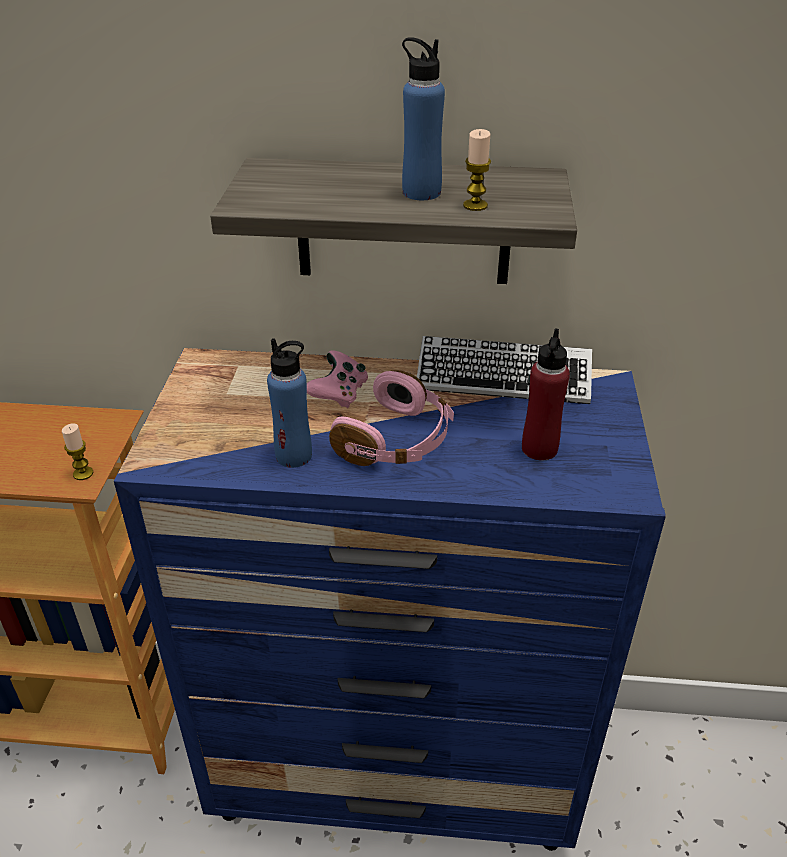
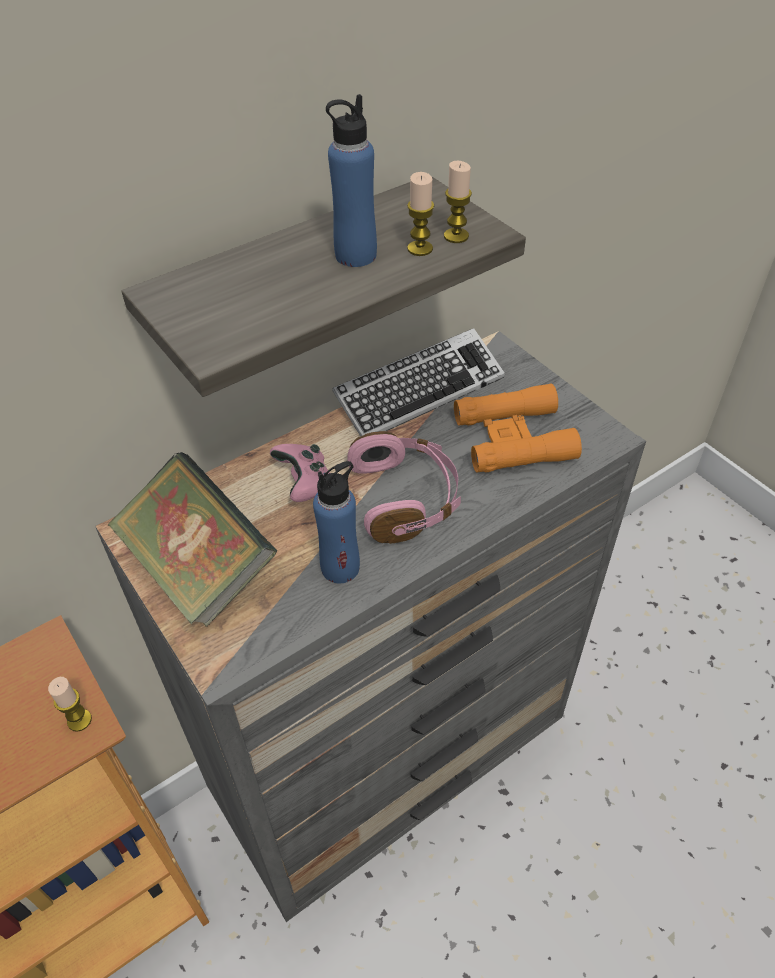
camera: 40 degrees left, 10 degrees up
(209, 404) = (200, 568): none -> book
(396, 769) = (391, 761): blue dresser -> grey dresser
(517, 208) = (456, 236): none -> candle
(539, 449) = (513, 438): red bottle -> orange binoculars

